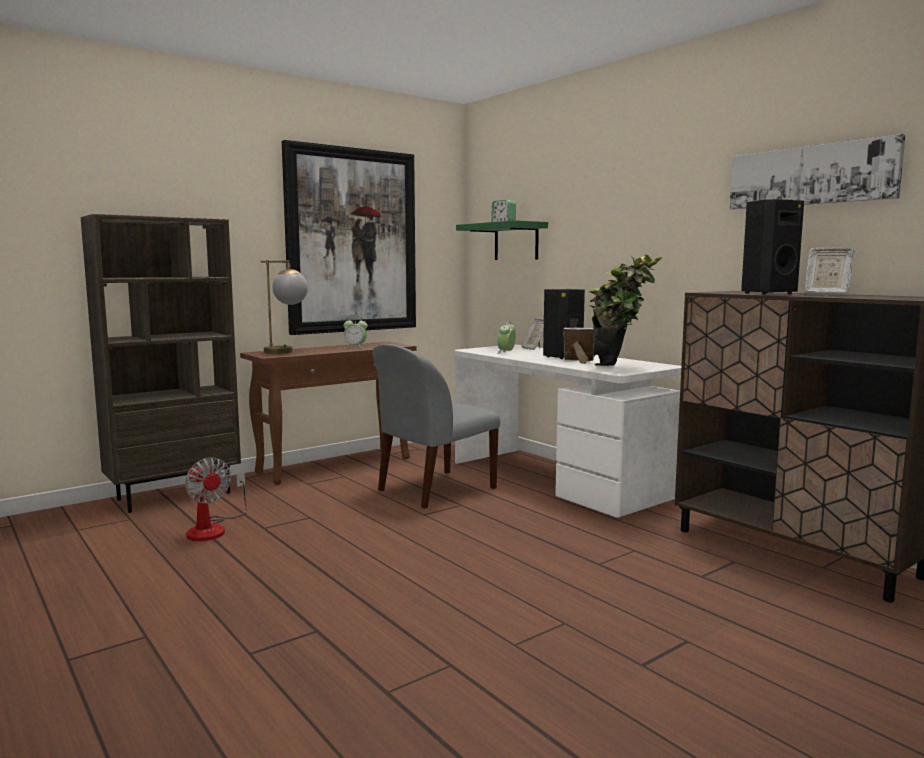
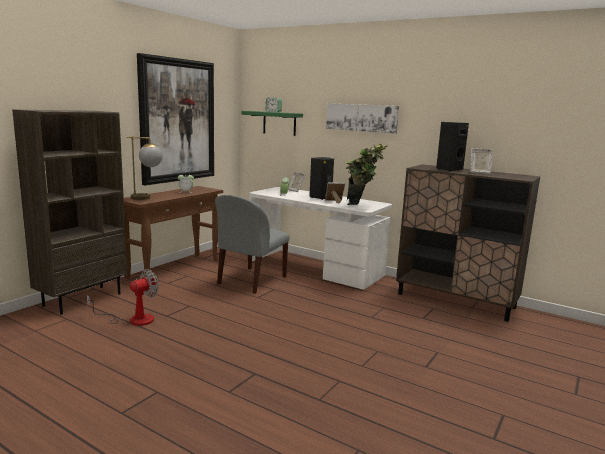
camera: 20 degrees left, 5 degrees up
(213, 528) = (133, 320): fan -> fan turned 75 degrees counterclockwise
(811, 175) = (466, 107): picture -> picture (361, 117)

